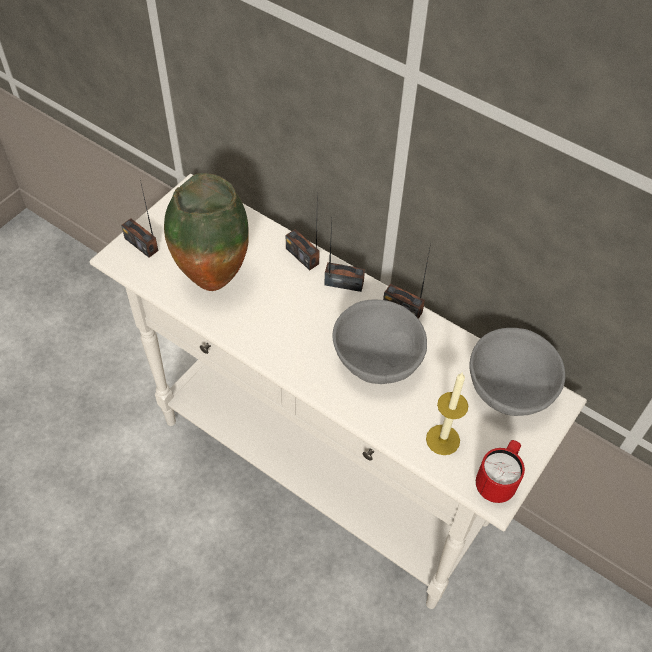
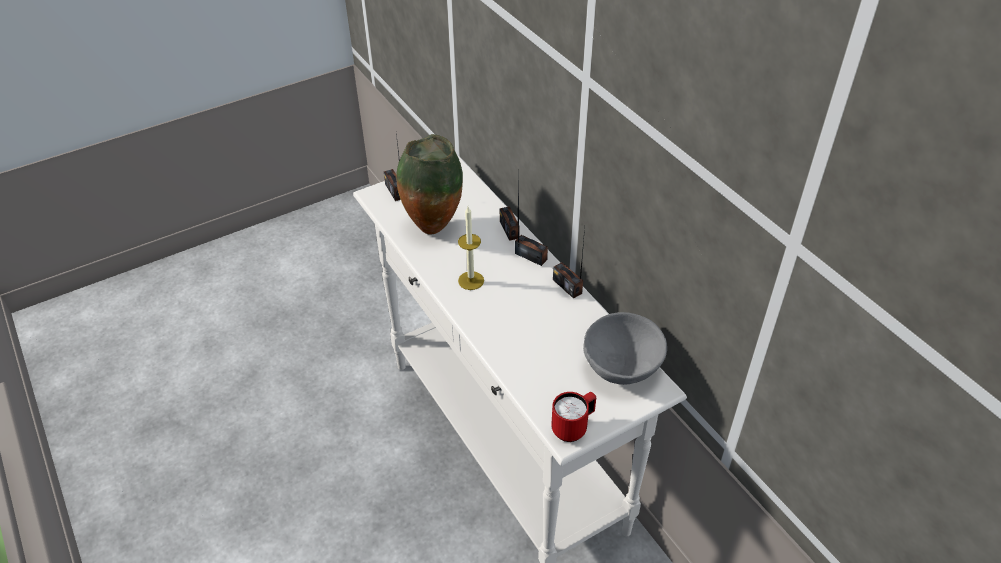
camera: 25 degrees right, 10 degrees down
(377, 359) = (527, 315): grey bowl -> none
(443, 439) = (546, 385): candle -> candle (471, 280)

